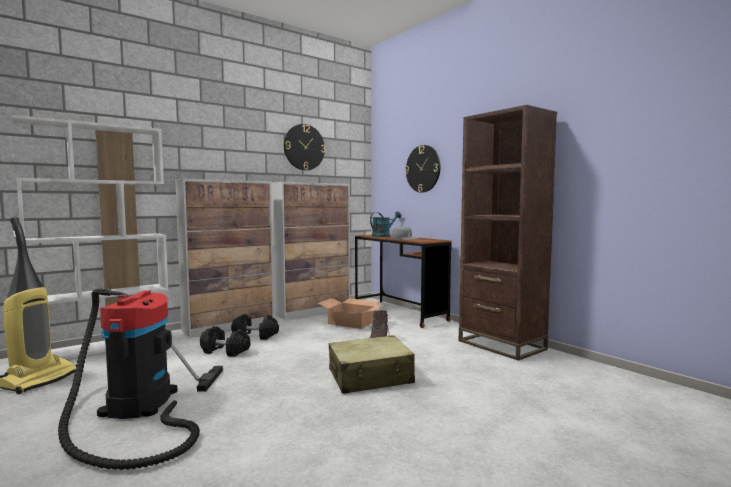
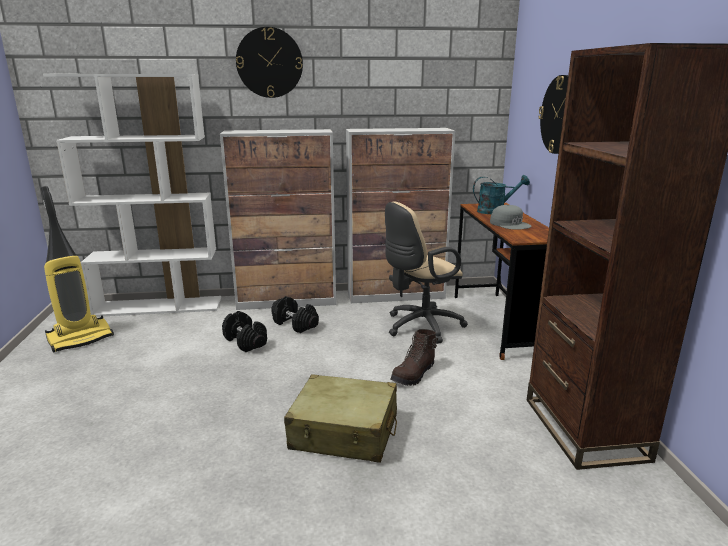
camera: 30 degrees right, 15 degrees up
(138, 407) = (107, 400): vacuum cleaner -> none
(304, 147) = (398, 75): wall clock -> wall clock (269, 63)
(351, 322) = (420, 326): cardboard box -> beige office chair

